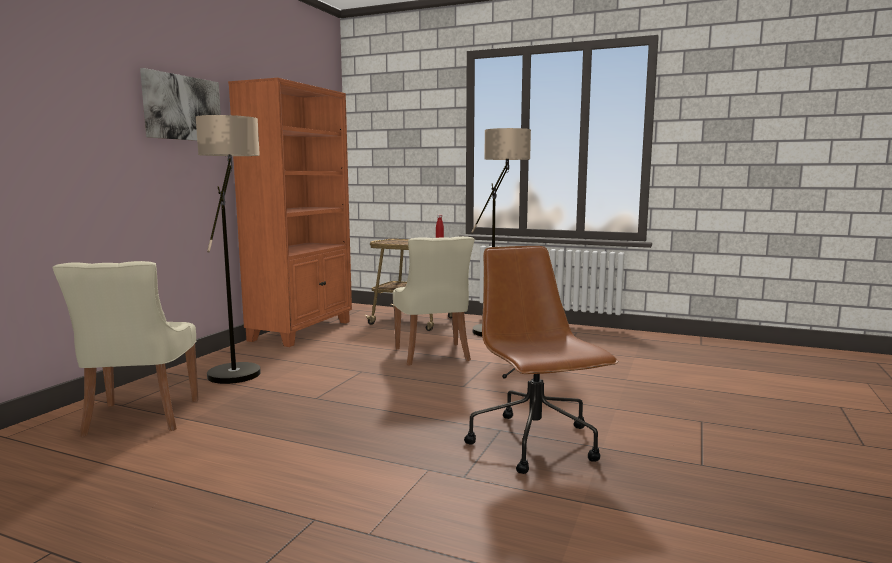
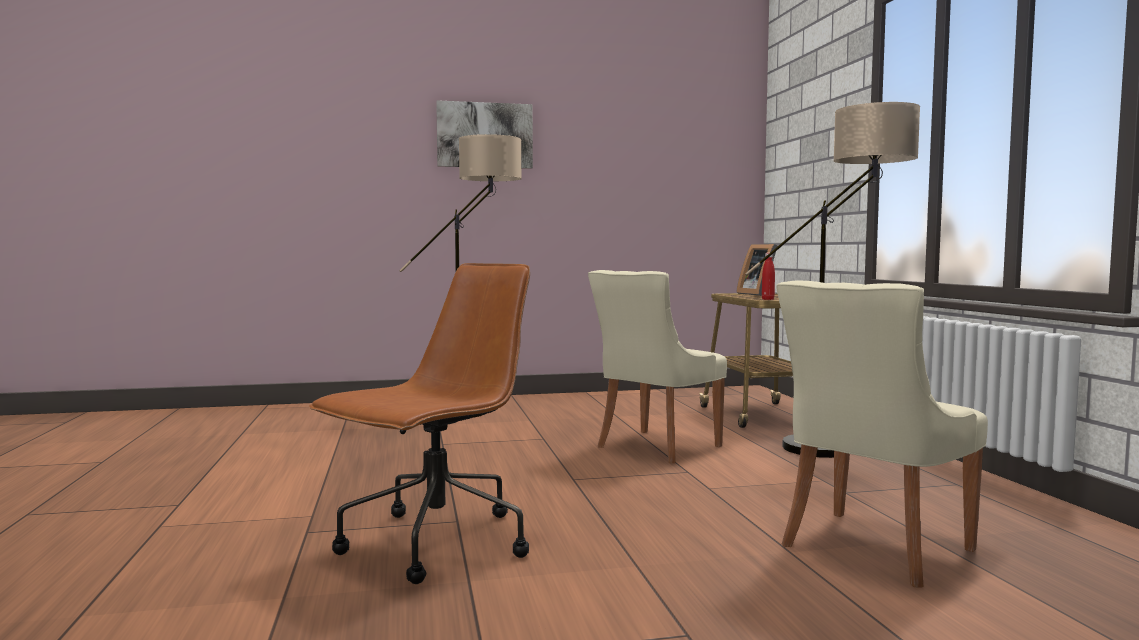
camera: 55 degrees right, 5 degrees down
(140, 418) = (329, 420): beige chair -> beige chair (871, 549)
(302, 331) = (621, 397): orange bookcase -> none
(399, 240) = (759, 294): none -> picture frame

